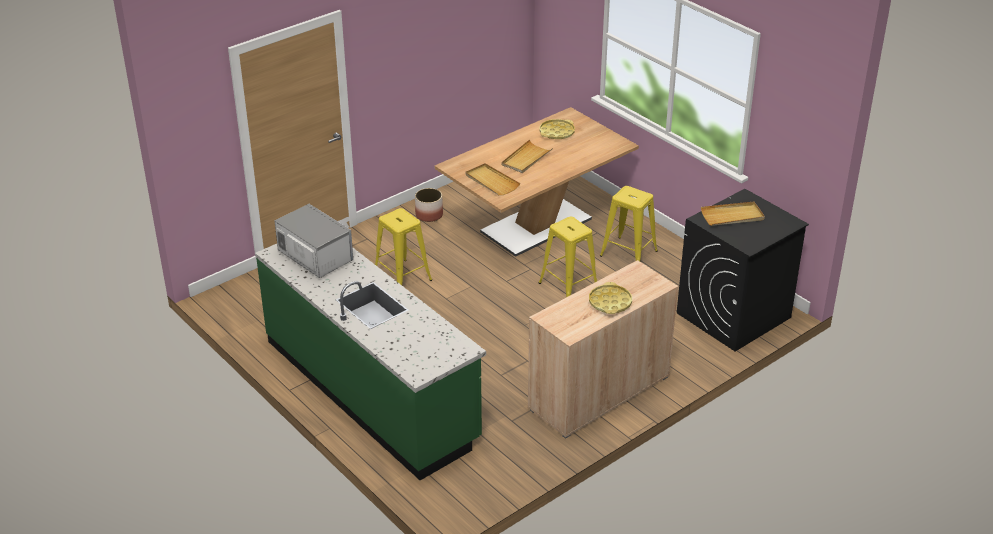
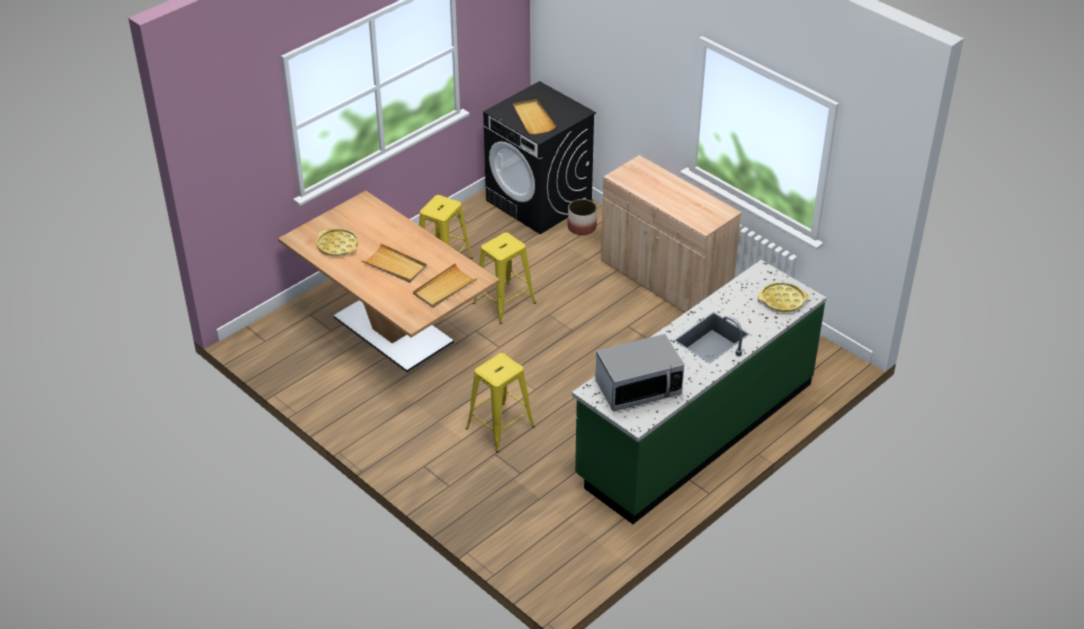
camera: 95 degrees left, 5 degrees up
(315, 257) = (638, 388): microwave -> microwave turned 150 degrees counterclockwise
(429, 215) = (372, 417): planter -> planter (581, 227)
(610, 302) = (673, 191): yellow tray -> yellow tray (782, 301)

